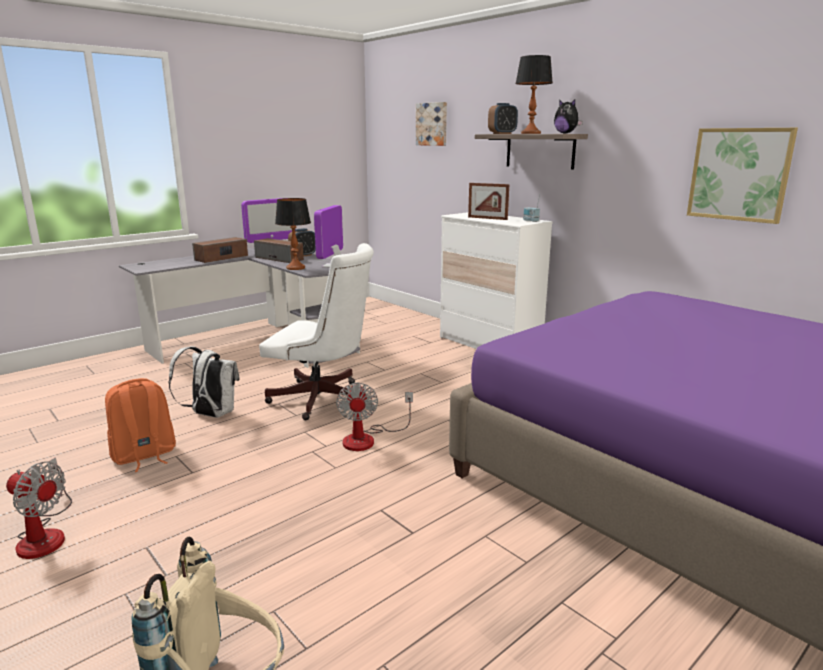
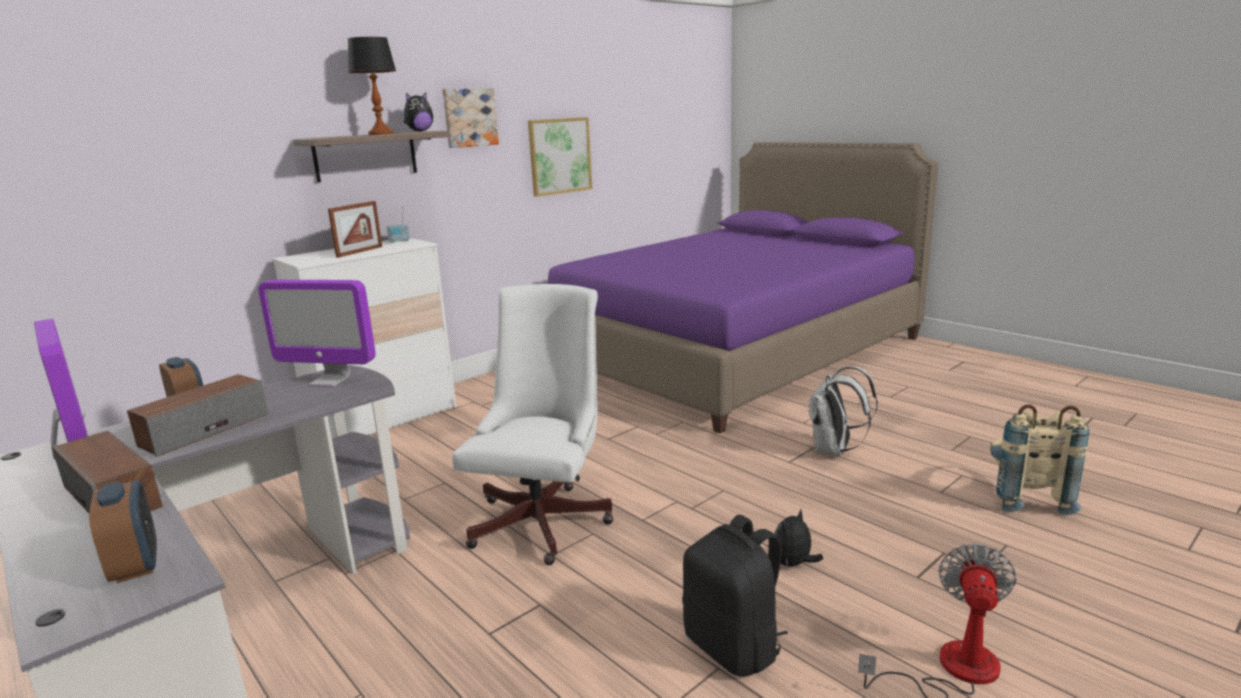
camera: 90 degrees left, 0 degrees up
(144, 455) = (734, 647): orange backpack -> black backpack
(208, 487) = (793, 564): none -> plush toy
(210, 414) = (588, 614): white backpack -> white backpack (834, 450)
(296, 268) = (322, 404): table lamp -> none
(368, 439) = (656, 478): fan -> none
(432, 124) = (124, 131): picture -> picture (469, 117)
(502, 133) = (325, 137): alarm clock -> alarm clock (136, 566)

